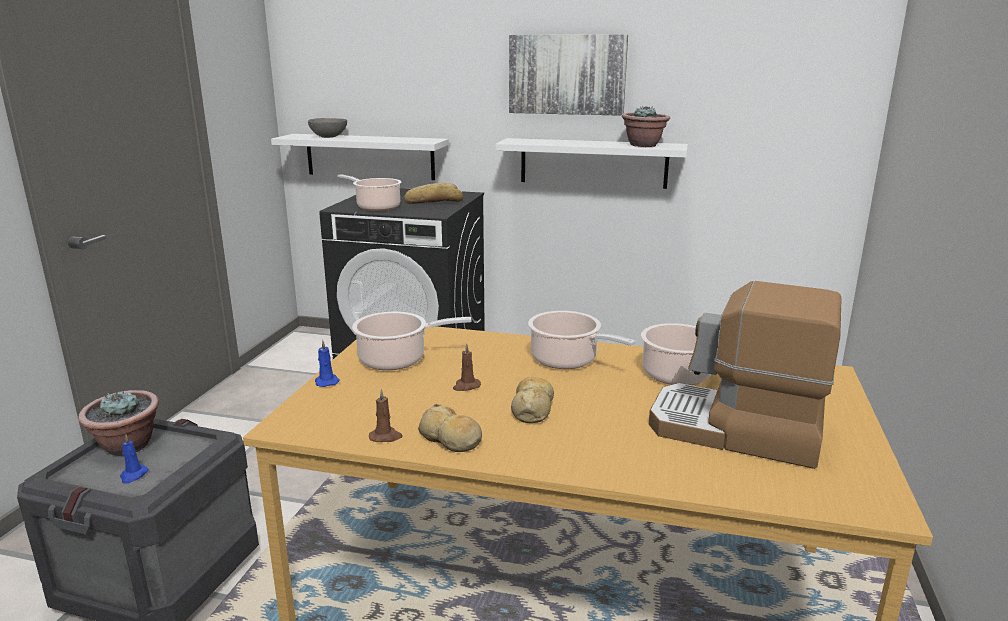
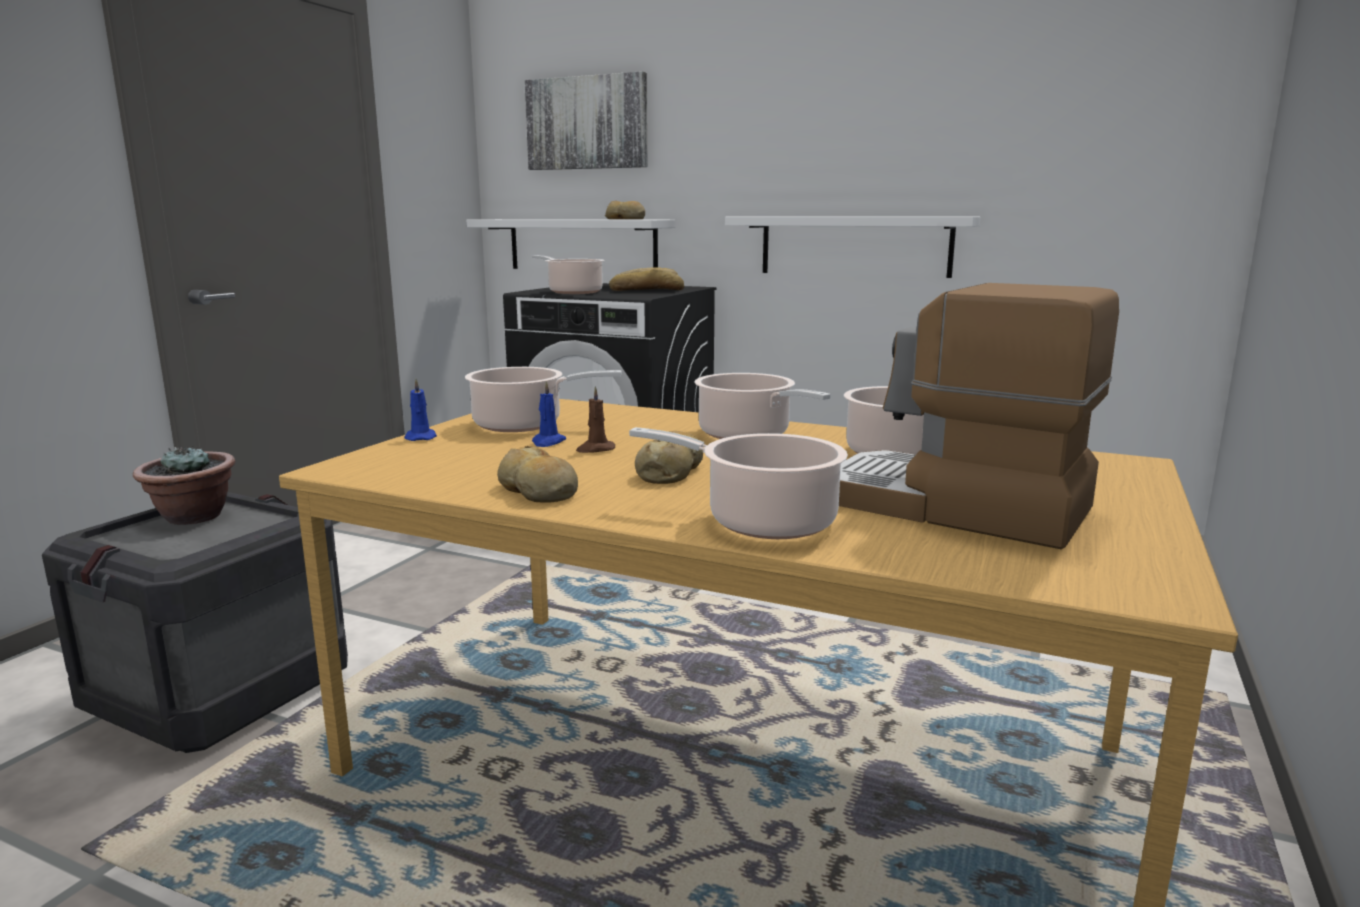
camera: 10 degrees right, 5 degrees down
(133, 475) = (181, 543): blue candle -> blue candle (548, 442)
(328, 137) = (532, 219): grey bowl -> none
(386, 437) = (455, 484): brown candle -> none
(409, 140) = (625, 219): none -> bread
(567, 74) = (822, 131): picture -> picture (587, 123)
(620, 458) = (762, 521): none -> cooking pot
(644, 145) = (918, 216): potted plant -> none

